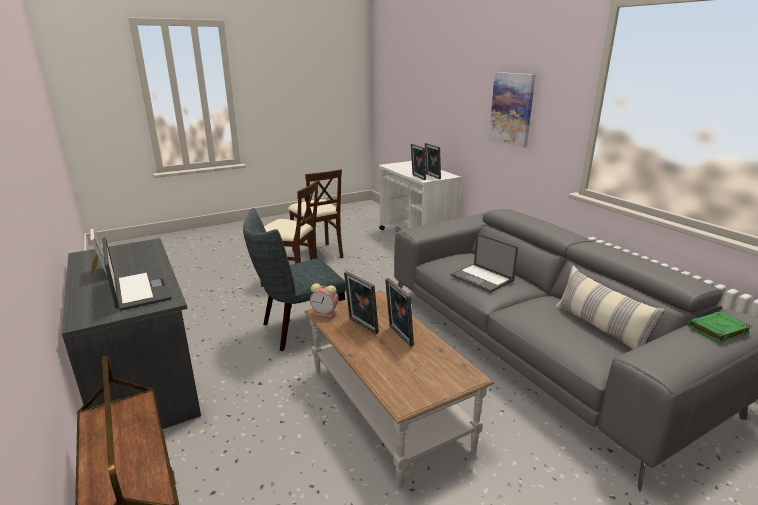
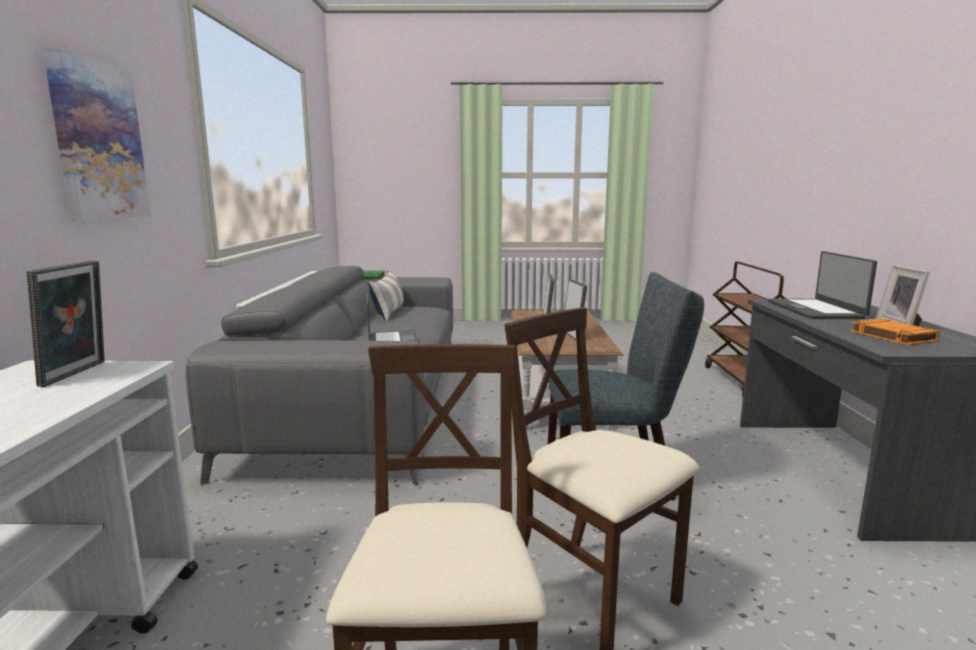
camera: 150 degrees left, 10 degrees down
(129, 257) = (891, 336): none -> orange book
(325, 313) = (601, 346): alarm clock -> none
(417, 177) = (117, 378): picture frame -> none

